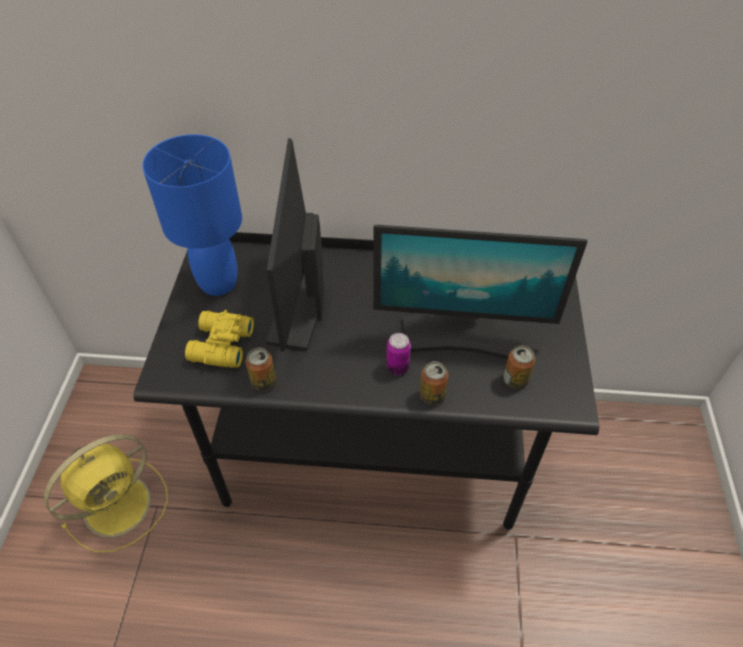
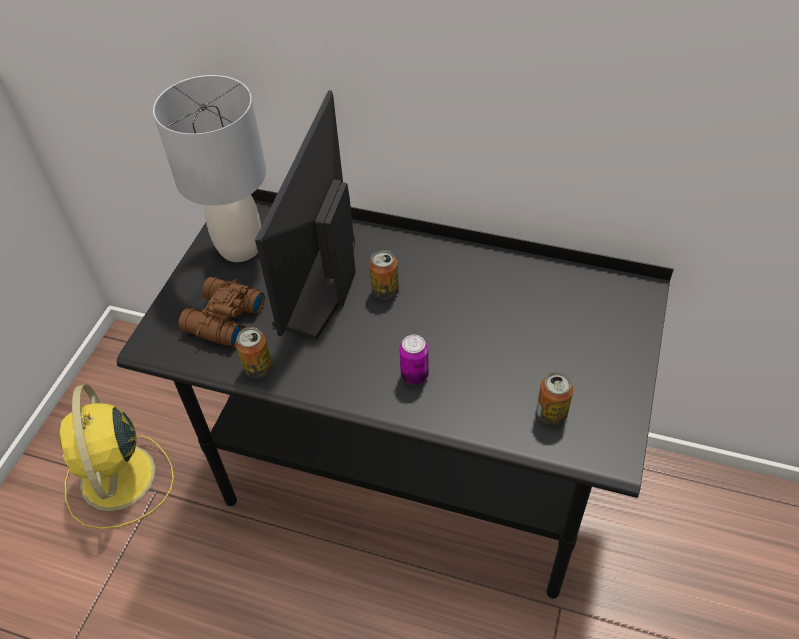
camera: 15 degrees right, 0 degrees up
(120, 503) = (118, 480): yellow fan -> yellow fan turned 105 degrees clockwise
(218, 283) = (240, 248): blue table lamp -> grey table lamp
(220, 346) = (222, 319): yellow binoculars -> brown binoculars
(432, 396) = (445, 416): can -> can (385, 291)
(462, 335) = (502, 349): monitor -> none

